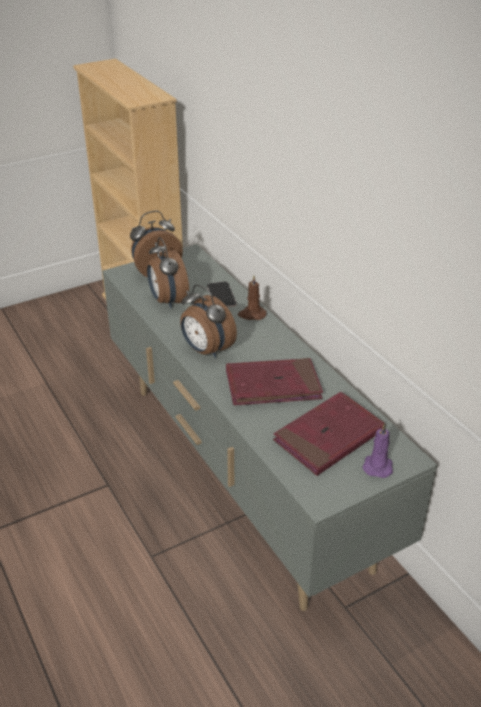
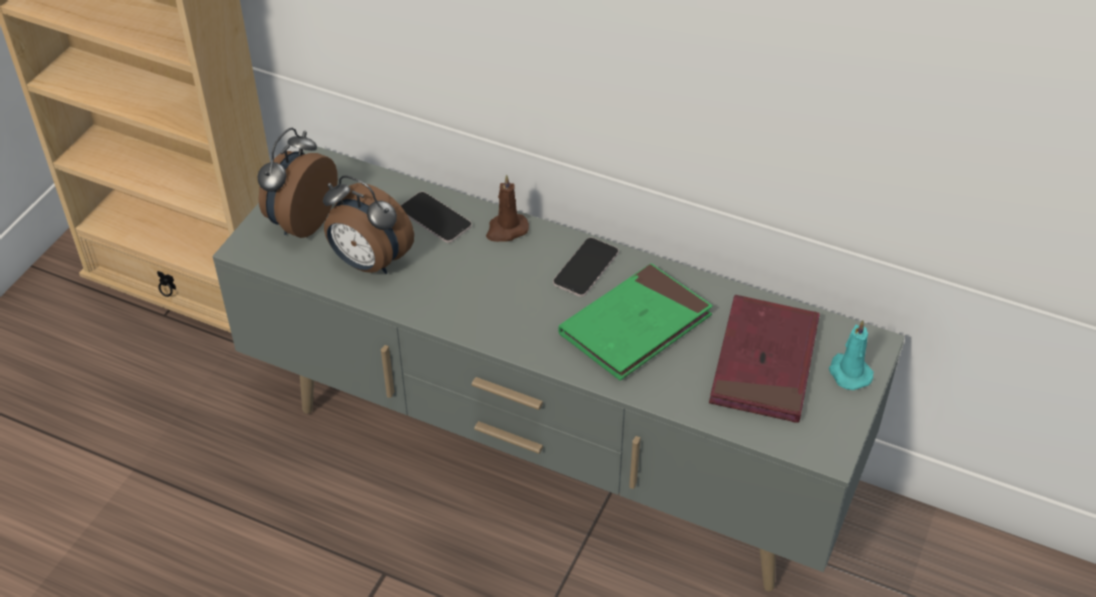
camera: 35 degrees left, 10 degrees up
(206, 350) = (501, 317): alarm clock -> none
(273, 385) = (635, 326): red book -> green book
(275, 348) = (586, 268): none -> phone
(377, 466) = (848, 372): purple candle -> turquoise candle

